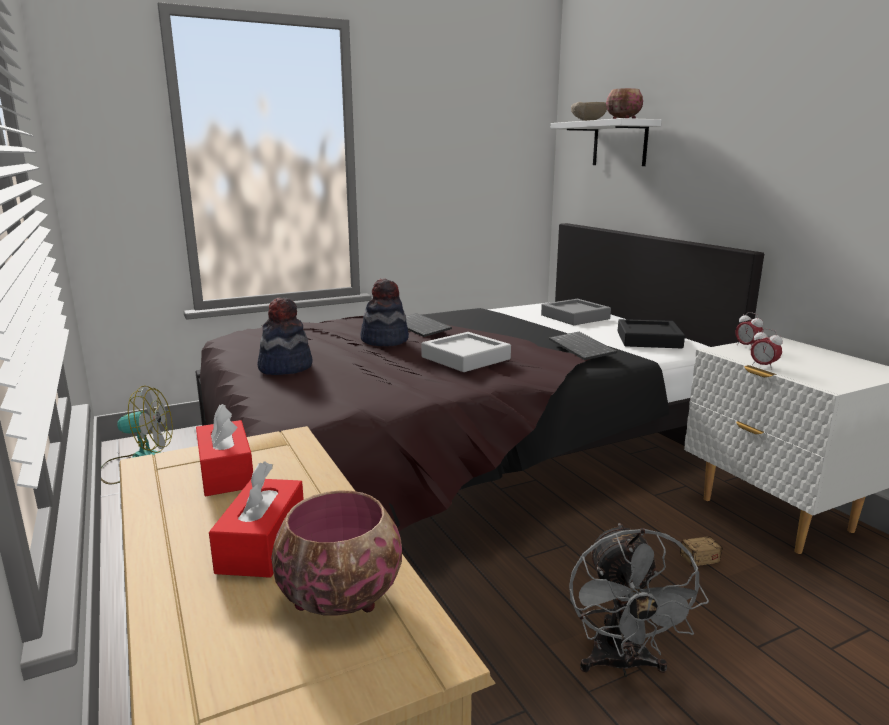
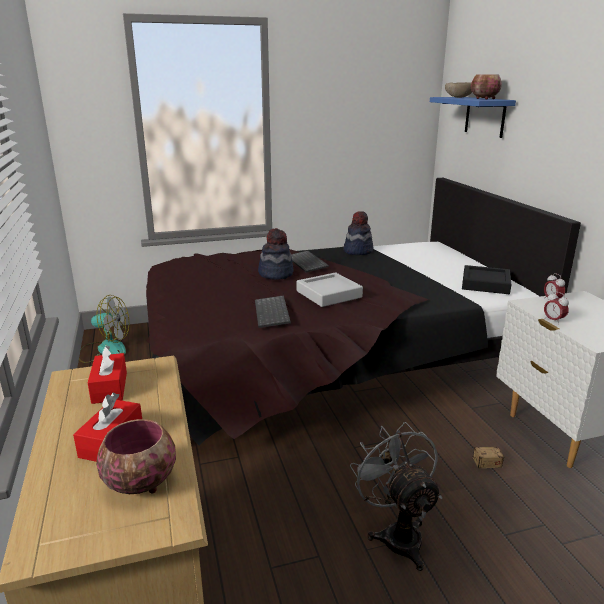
camera: 10 degrees right, 5 degrees up
(285, 367) = (197, 293): hat -> hat (357, 251)
(575, 317) = (436, 258): grey tray -> none
(583, 348) = (425, 289): keyboard -> keyboard (273, 313)
(620, 143) = (485, 116): white shelf -> blue shelf
(621, 664) = (397, 534): grey fan -> grey fan turned 150 degrees clockwise

